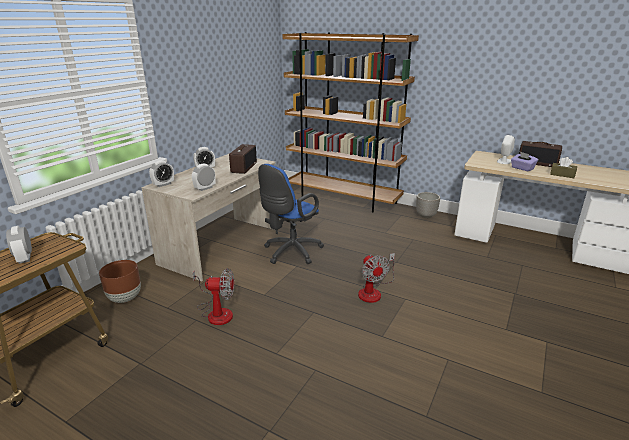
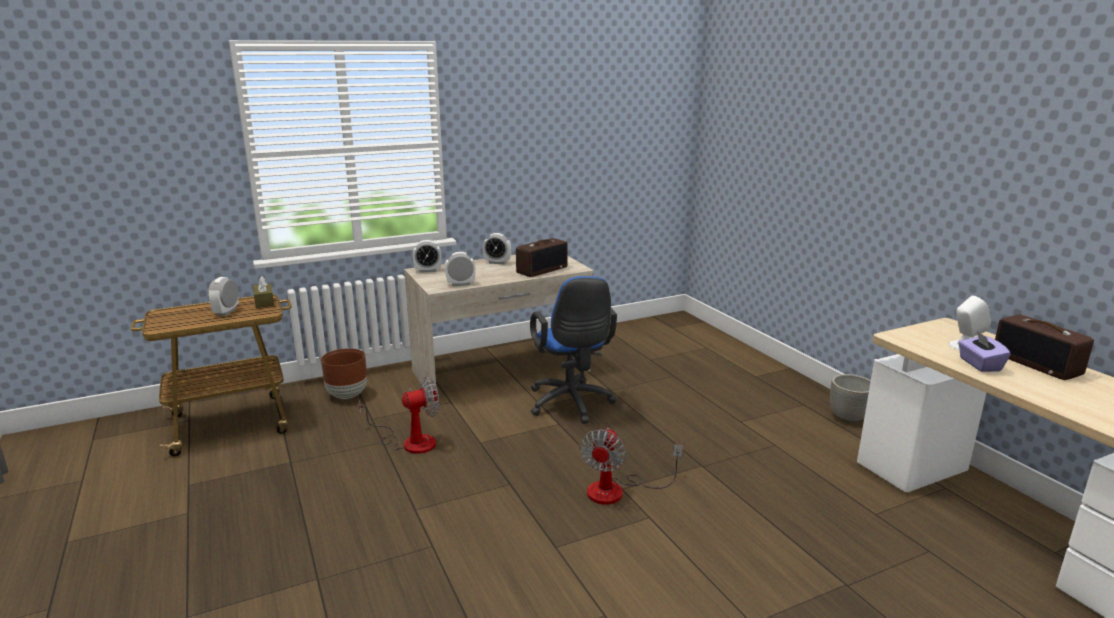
camera: 35 degrees right, 5 degrees down
(216, 312) = (410, 442): fan -> fan turned 60 degrees counterclockwise
(290, 252) = (571, 405): blue office chair -> blue office chair turned 90 degrees counterclockwise
(343, 199) = (738, 356): brown bookcase -> none
(562, 175) = (1049, 395): brown tissue box -> brown tissue box (264, 302)

